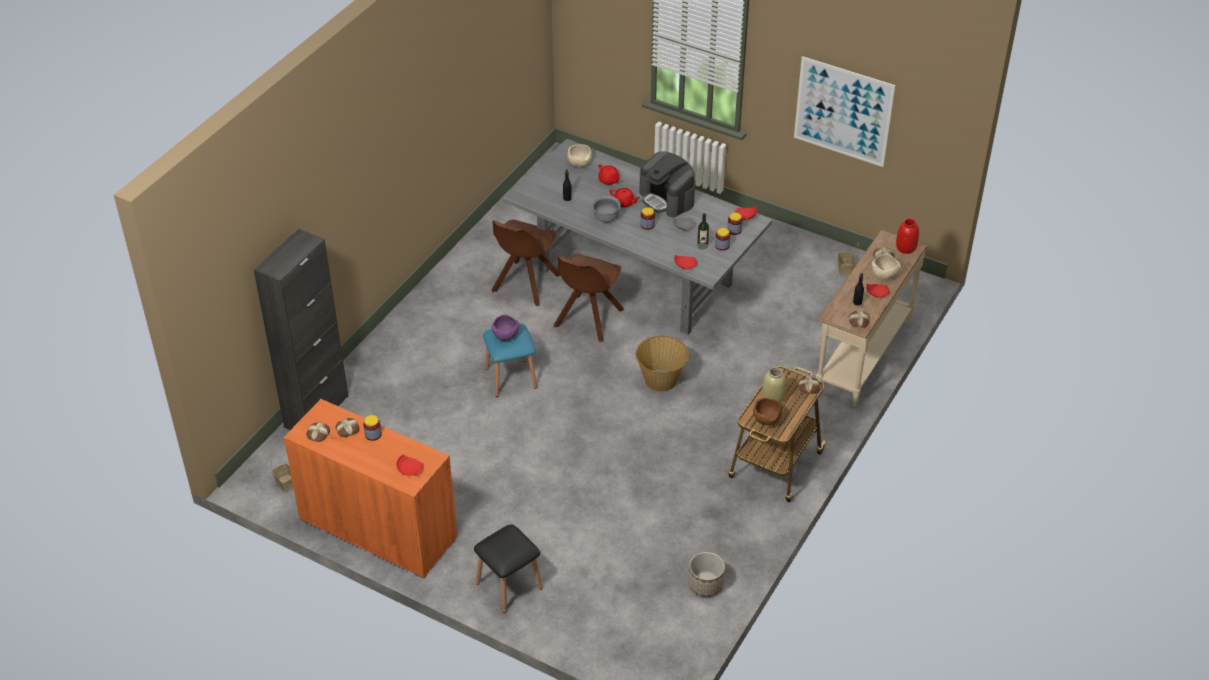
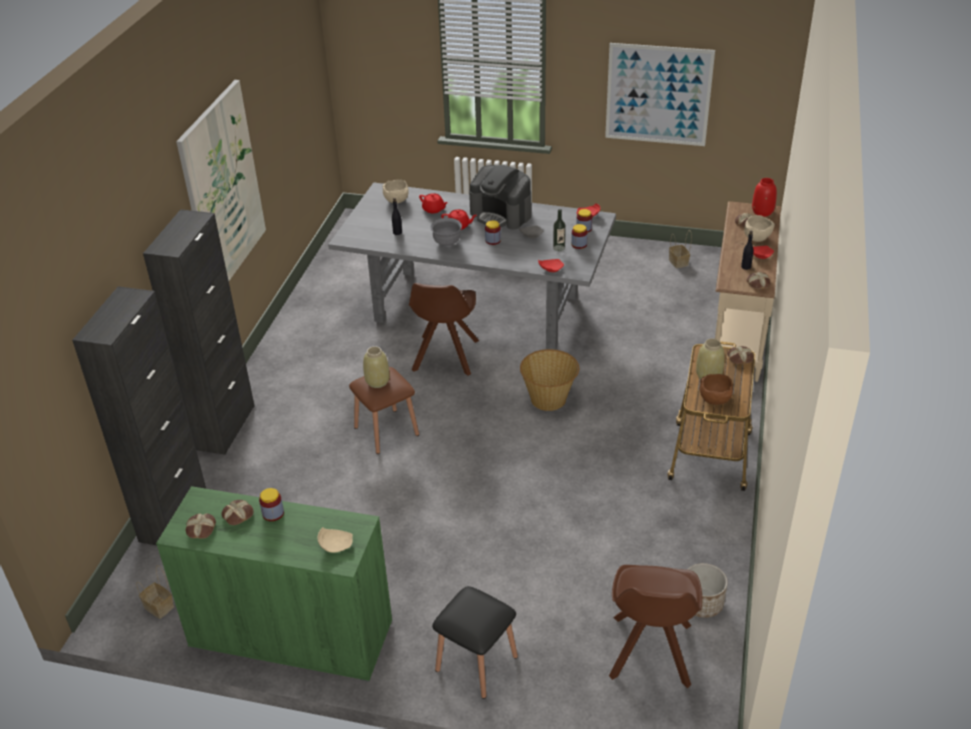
camera: 15 degrees left, 5 degrees down
(378, 529) = (291, 634): orange cabinet -> green cabinet
(379, 343) = (225, 427): none -> black cabinet
(410, 469) = (335, 544): red plate -> beige plate
(412, 141) = (222, 189): none -> picture
(506, 336) = (377, 381): purple bowl -> beige vase
(511, 378) = (386, 431): blue stool -> brown stool
(525, 284) = (365, 337): brown chair -> brown chair (650, 653)

